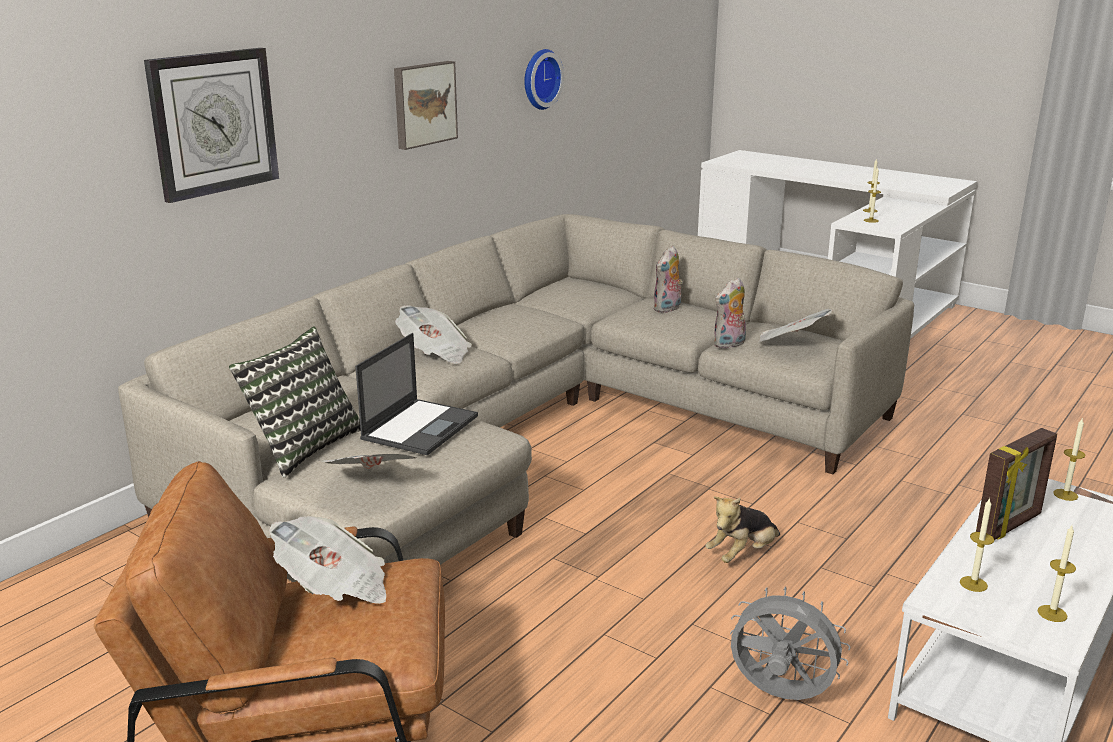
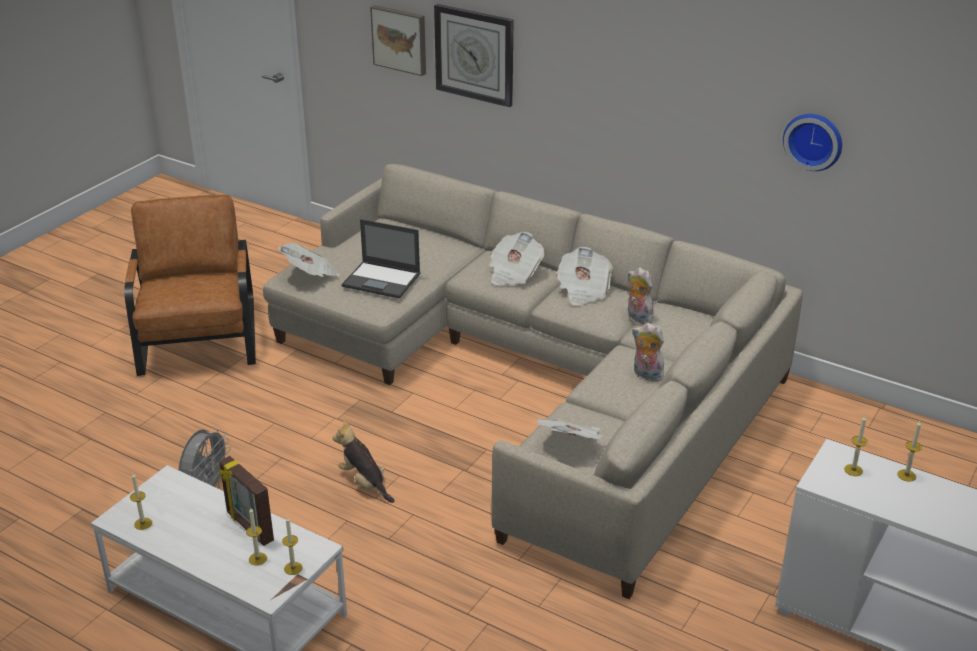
camera: 85 degrees right, 10 degrees up
(303, 446) = (357, 247): pillow -> none
(335, 587) = (205, 279): newspaper -> newspaper (583, 290)
(423, 104) = (655, 108): picture -> picture (400, 39)
(729, 345) = (572, 412): plush toy -> plush toy (637, 317)
(973, 584) = (181, 496): candle -> candle (257, 559)

